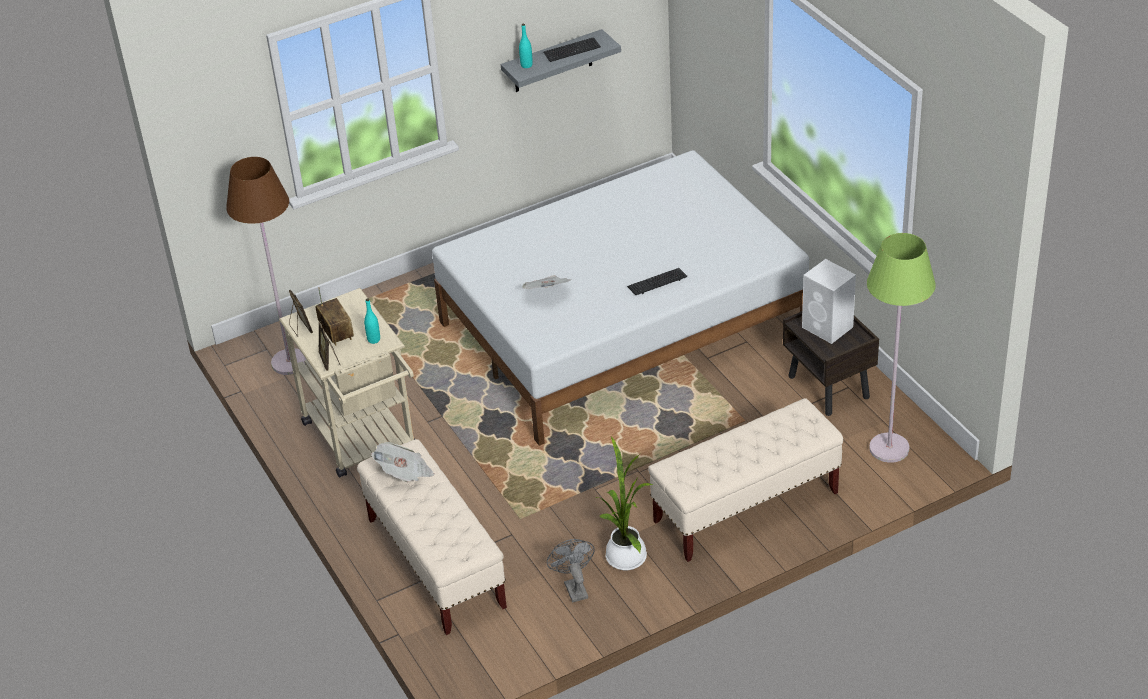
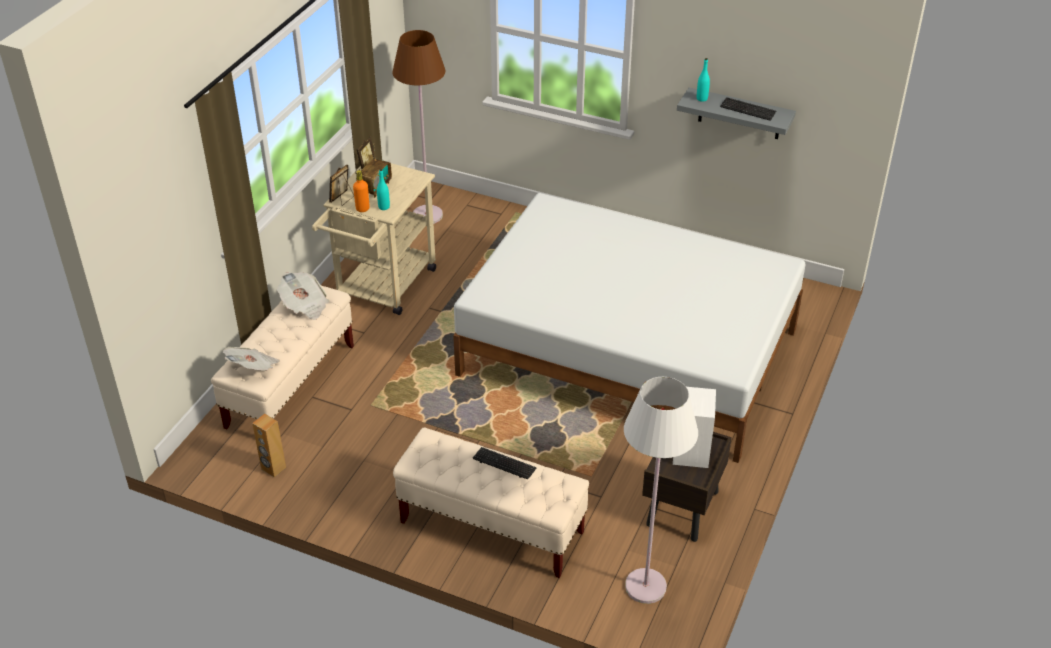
camera: 50 degrees right, 0 degrees up
(361, 354) = (362, 209): none -> orange bottle
(536, 620) = (273, 468): none -> brown speaker
(547, 293) = (544, 269): newspaper -> newspaper (253, 368)
(574, 587) = (323, 471): grey fan -> none
(626, 554) = (380, 482): potted plant -> none
(657, 282) = (617, 319): keyboard -> keyboard (504, 464)
(889, 448) = (645, 586): green floor lamp -> white floor lamp

